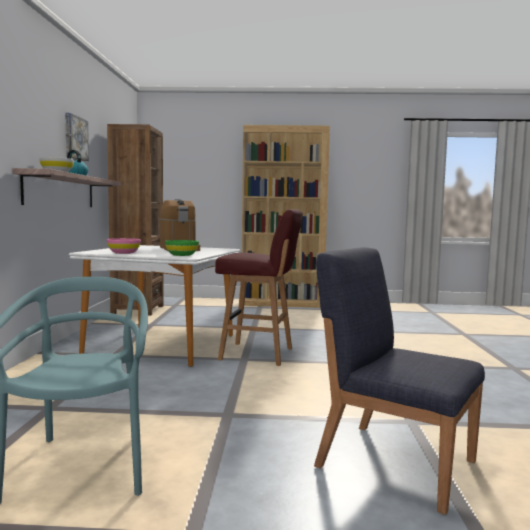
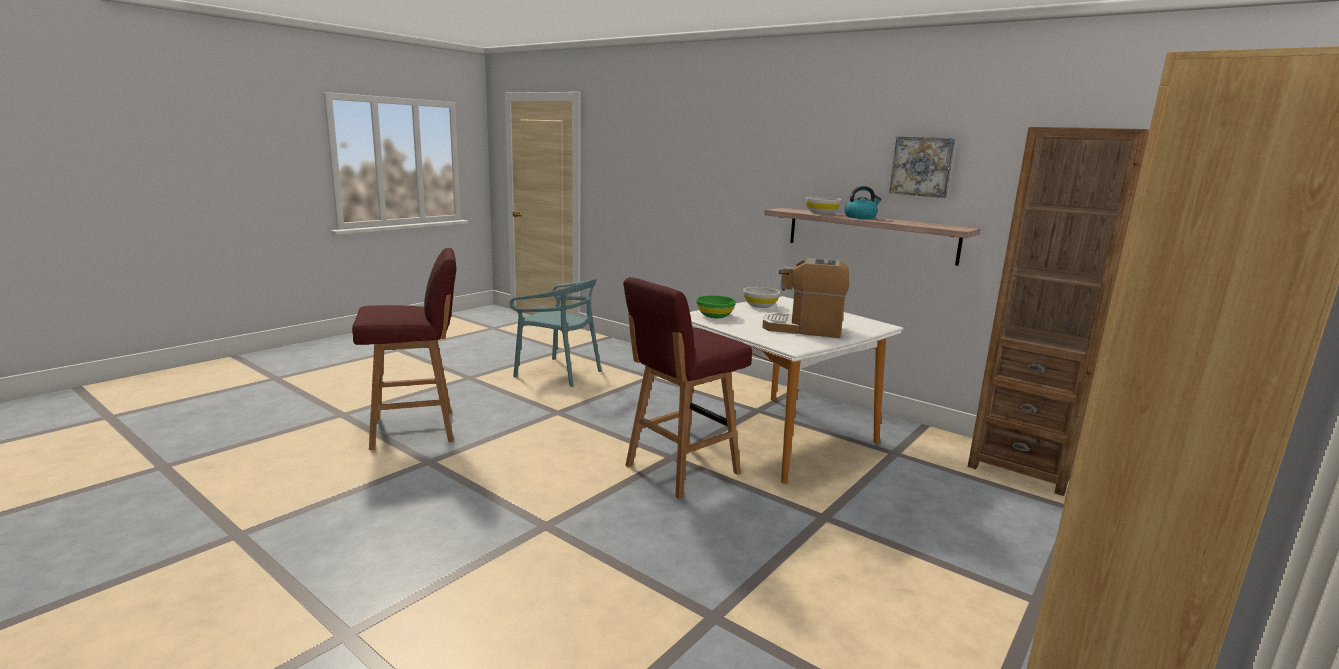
camera: 125 degrees right, 10 degrees up
(124, 253) = (760, 305): pink bowl -> white bowl
(394, 462) = (416, 430): blue chair -> red stool

